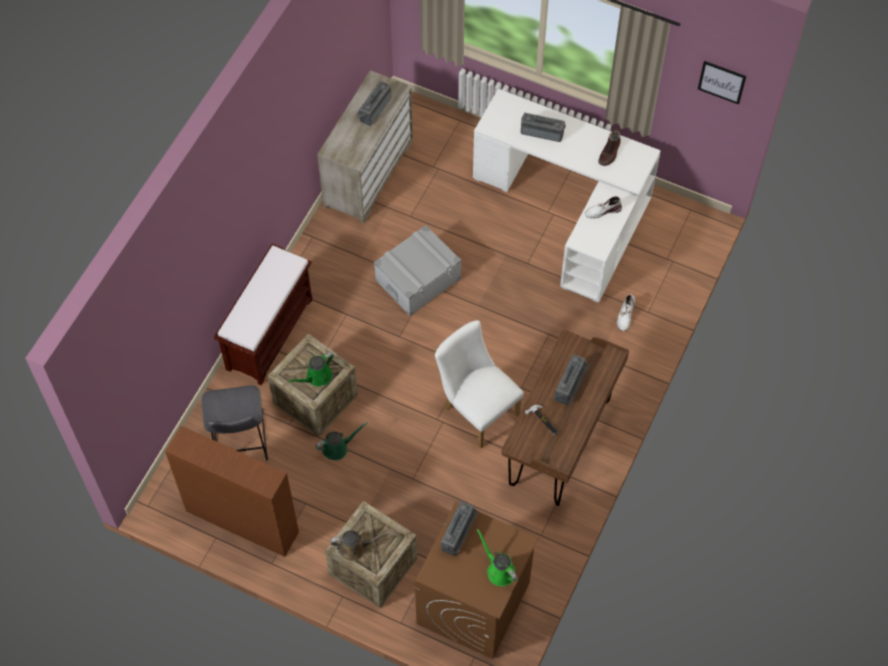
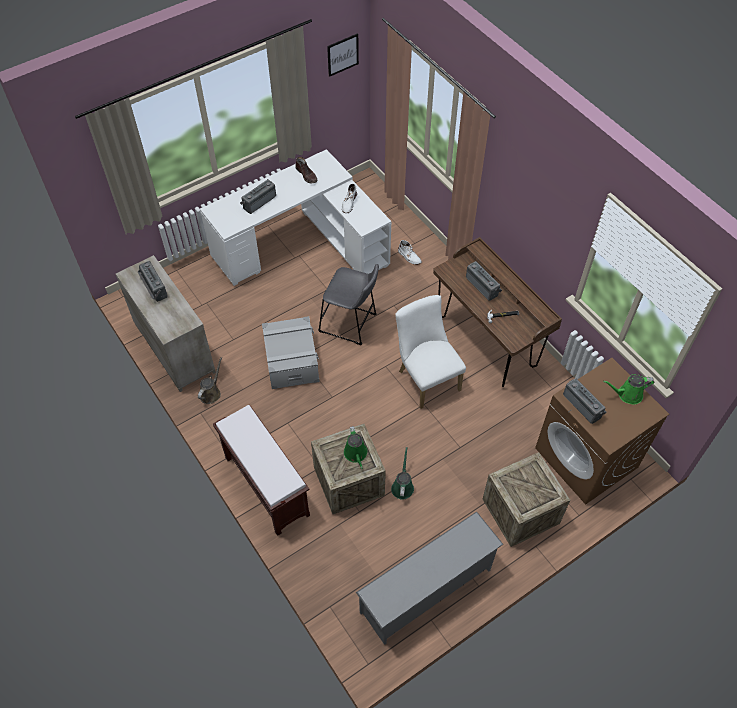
camera: 60 degrees left, 5 degrees down
(239, 442) = (352, 557): grey stool -> grey stool (350, 324)
(241, 521) = (427, 592): brown bookcase -> grey shoe rack
(355, 548) = (528, 500): brown watering can -> brown watering can (211, 393)
(476, 408) = (426, 377): white chair -> white chair turned 75 degrees clockwise

